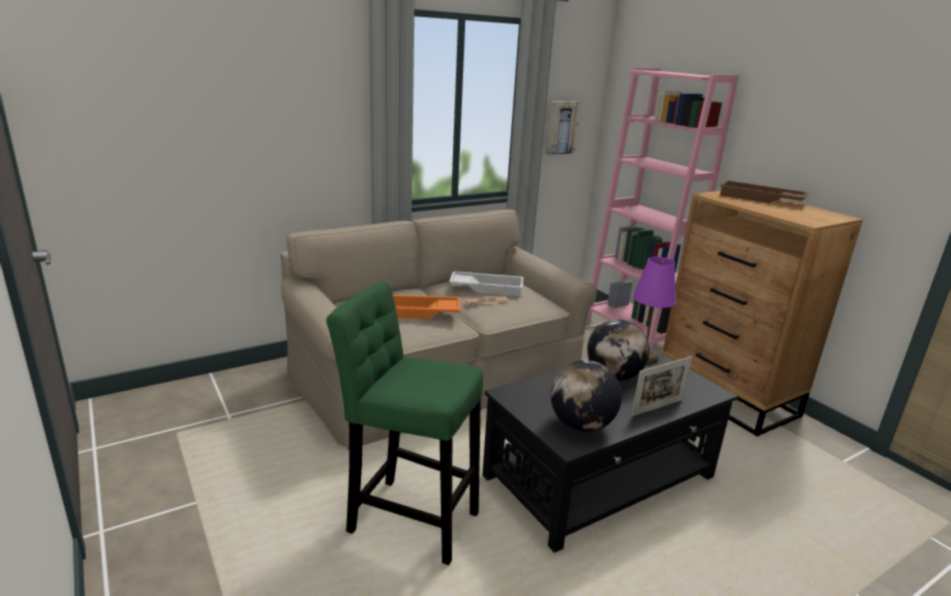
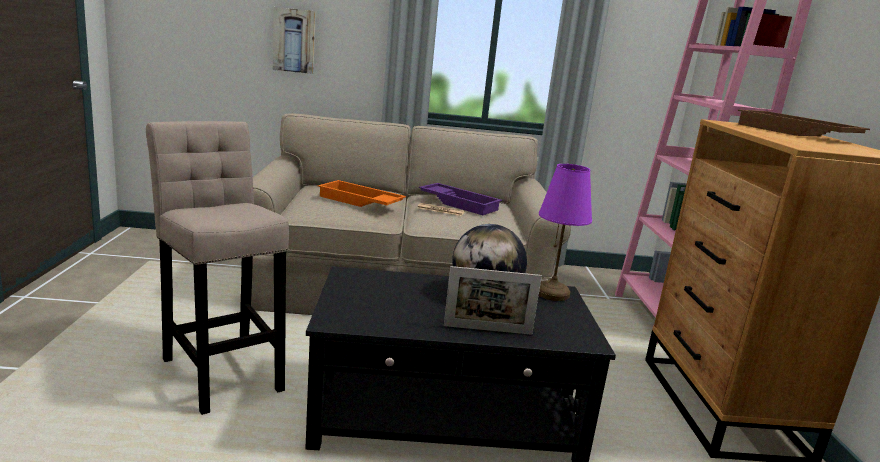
camera: 30 degrees right, 5 degrees down
(408, 518) = (221, 370): green stool -> beige stool
(487, 288) = (460, 203): white tray -> purple tray
(561, 127) = (630, 62): picture -> picture (294, 40)
(581, 425) = (374, 313): globe -> none

